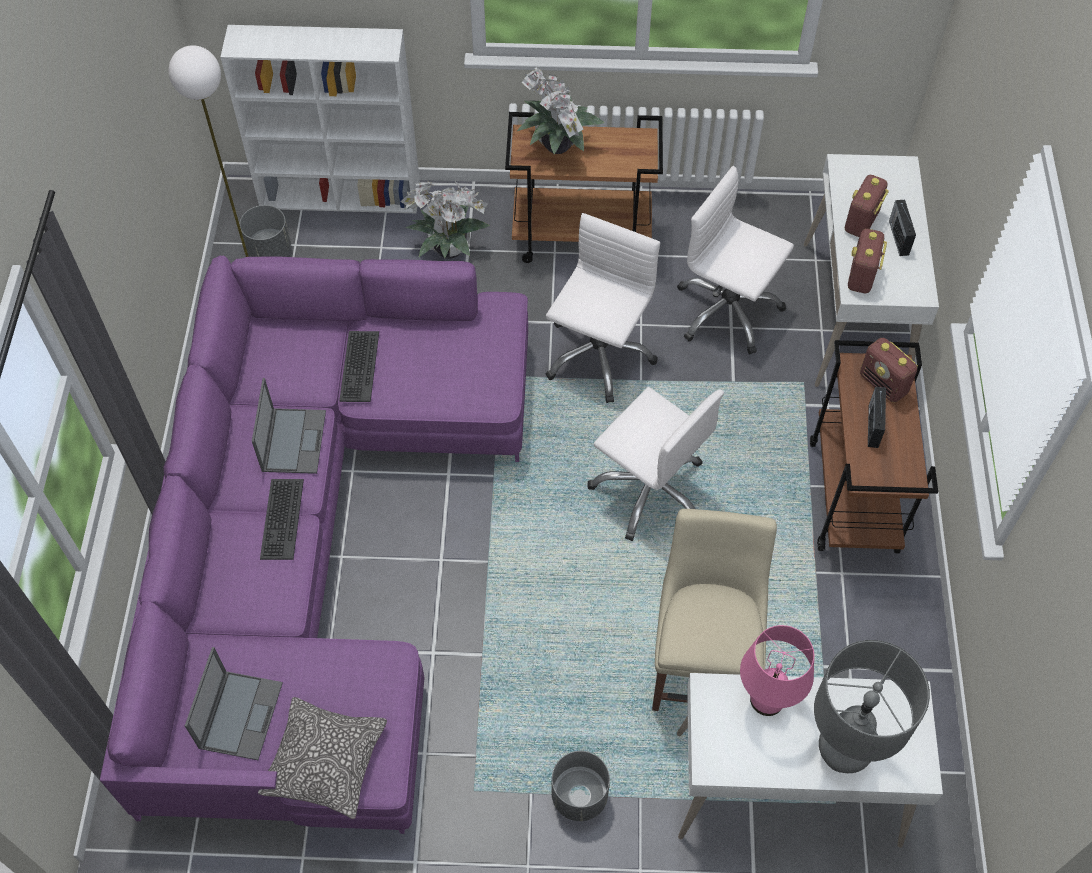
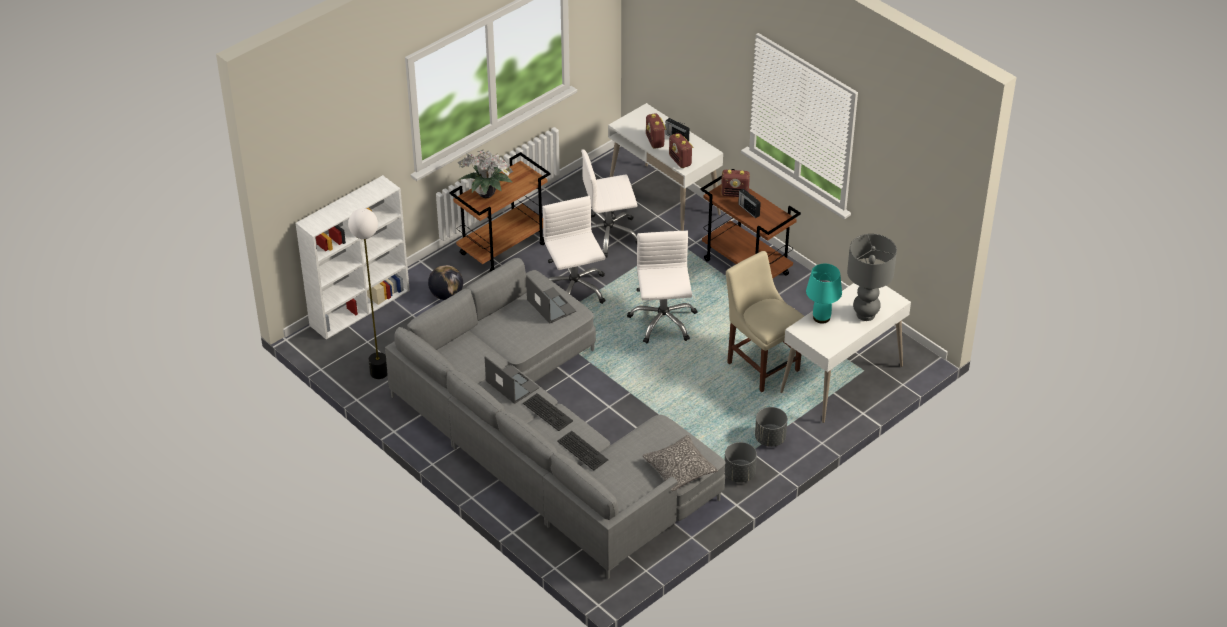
camera: 45 degrees left, 15 degrees down
(241, 714) = (625, 480): laptop -> laptop (550, 305)
(269, 250) = (357, 352): grey planter -> grey planter (739, 474)
(317, 541) = (546, 438): purple sofa -> grey sofa
(358, 366) = (501, 341): keyboard -> keyboard (582, 451)
(447, 250) = (446, 295): potted plant -> globe
(650, 490) = (662, 321): white office chair -> white office chair turned 90 degrees counterclockwise
(766, 699) = (821, 317): pink table lamp -> turquoise table lamp

